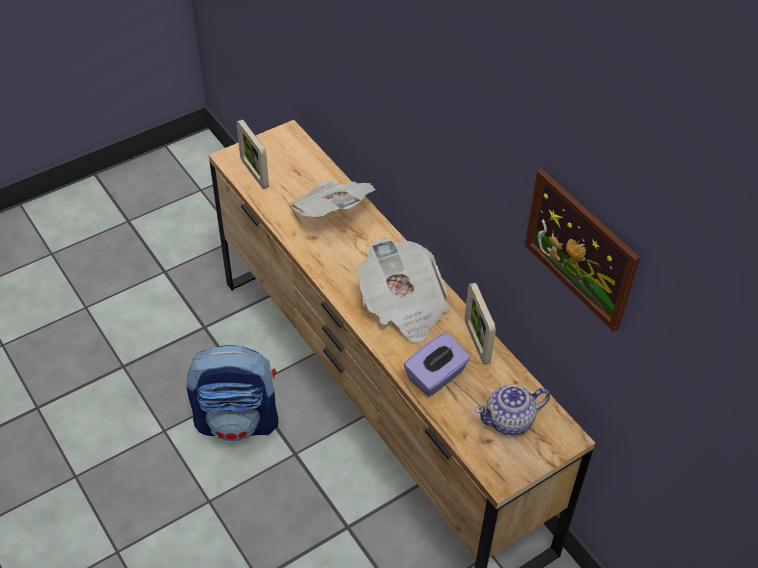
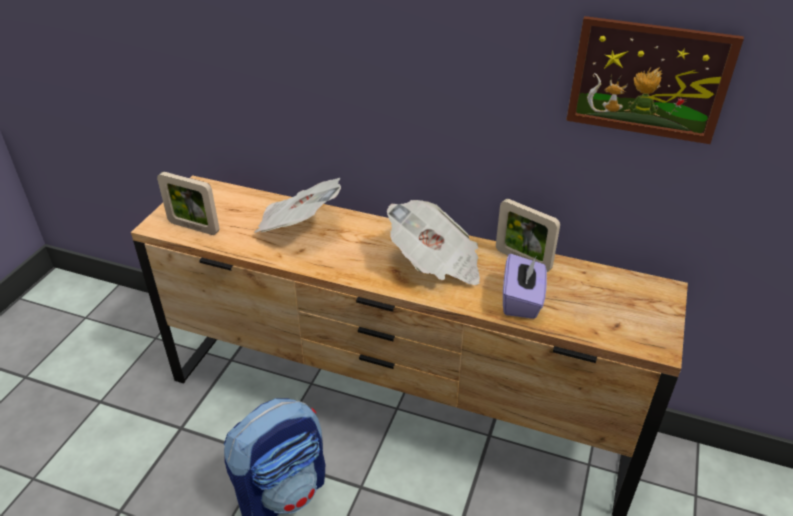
camera: 35 degrees left, 10 degrees down
(510, 420) = (614, 301): teapot -> none

